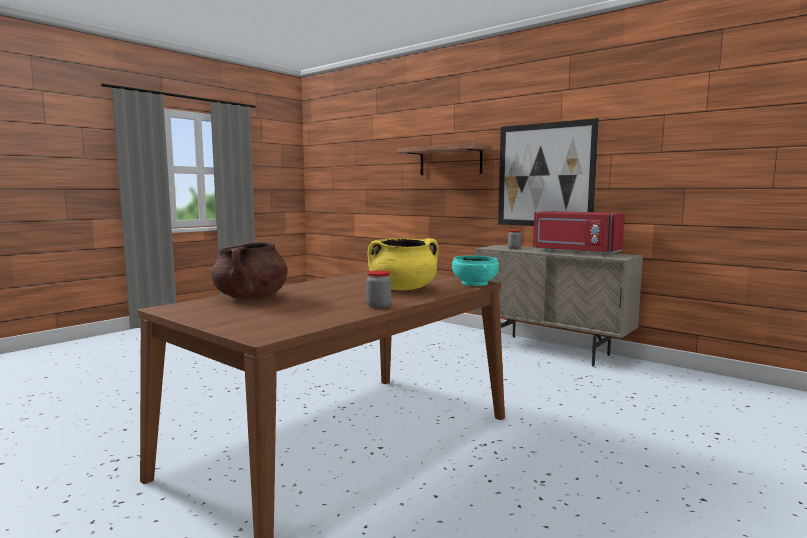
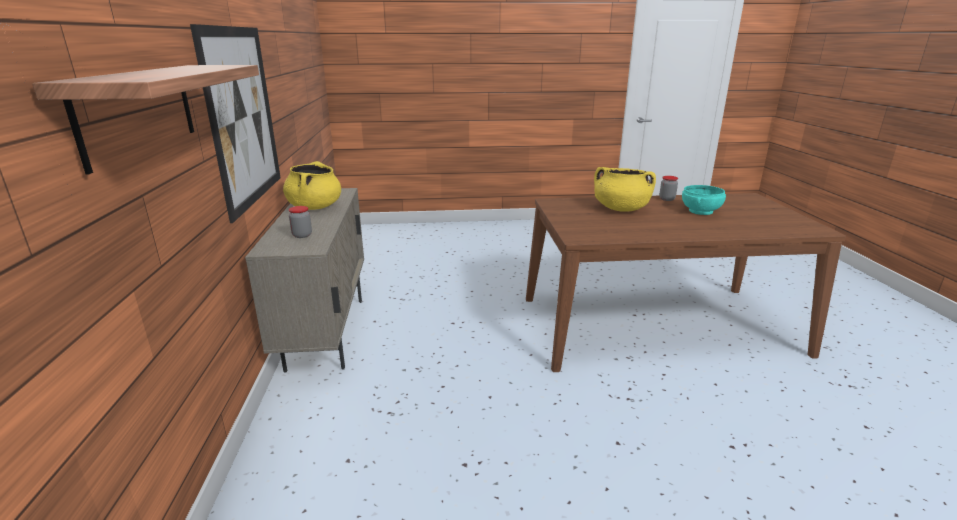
camera: 135 degrees left, 15 degrees up
(251, 298) = (751, 227): brown cooking pot -> none
(474, 284) = (557, 201): turquoise bowl -> turquoise bowl (701, 211)
(574, 252) = (315, 207): red microwave -> yellow cooking pot

